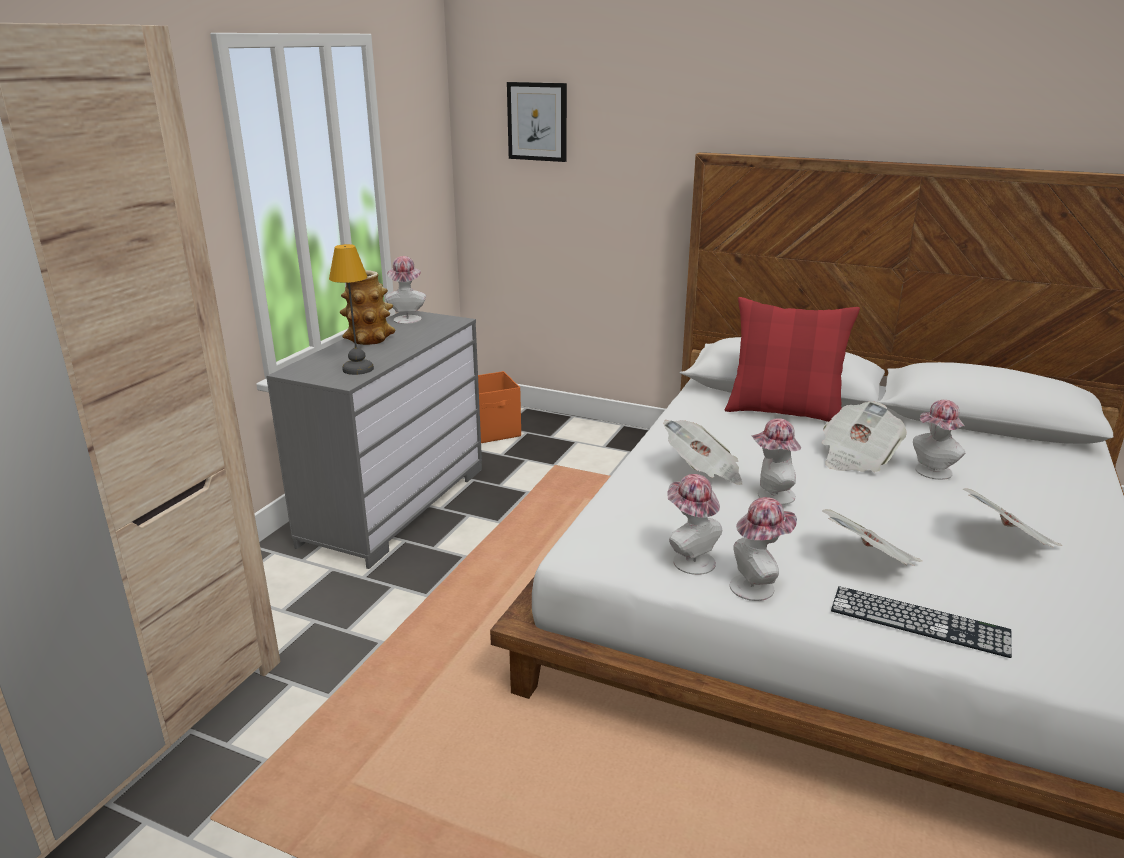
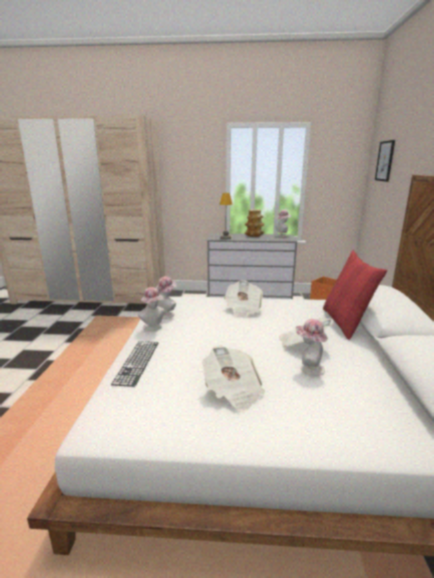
camera: 70 degrees right, 5 degrees down
(771, 496) = (232, 323): hat -> none
(869, 561) = (186, 350): newspaper -> none

